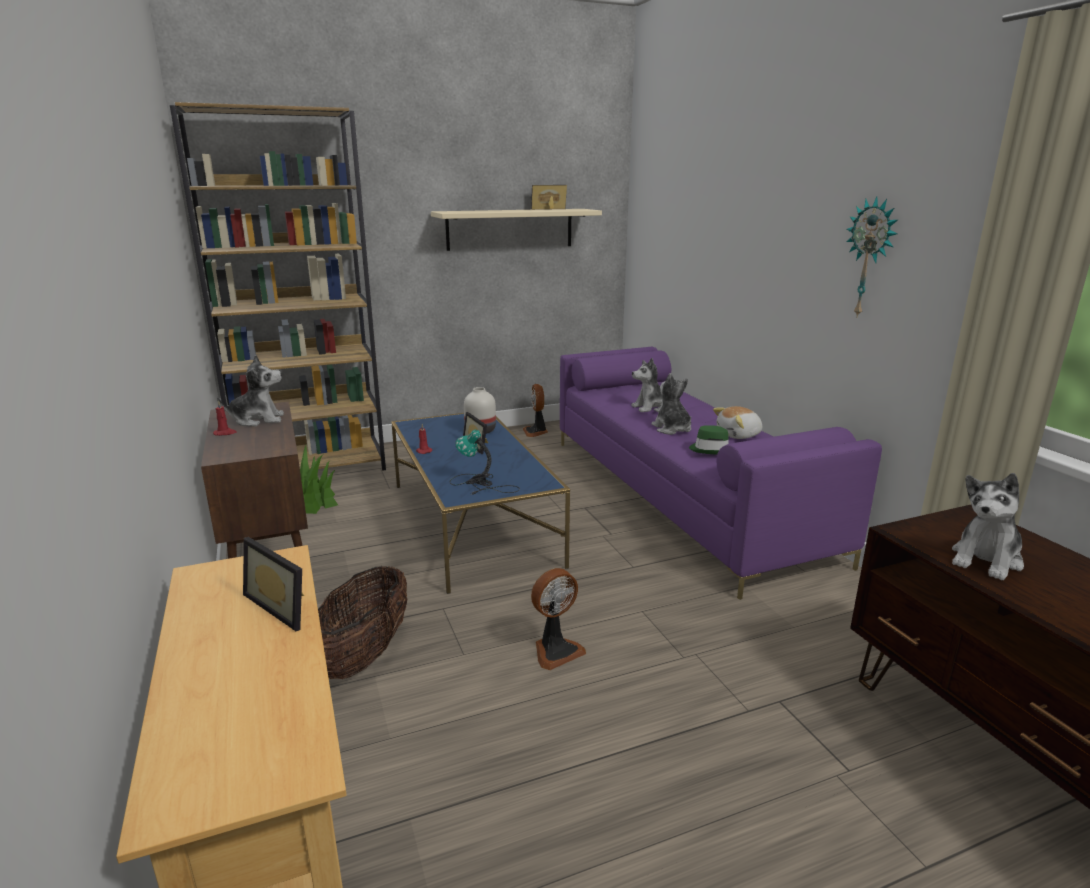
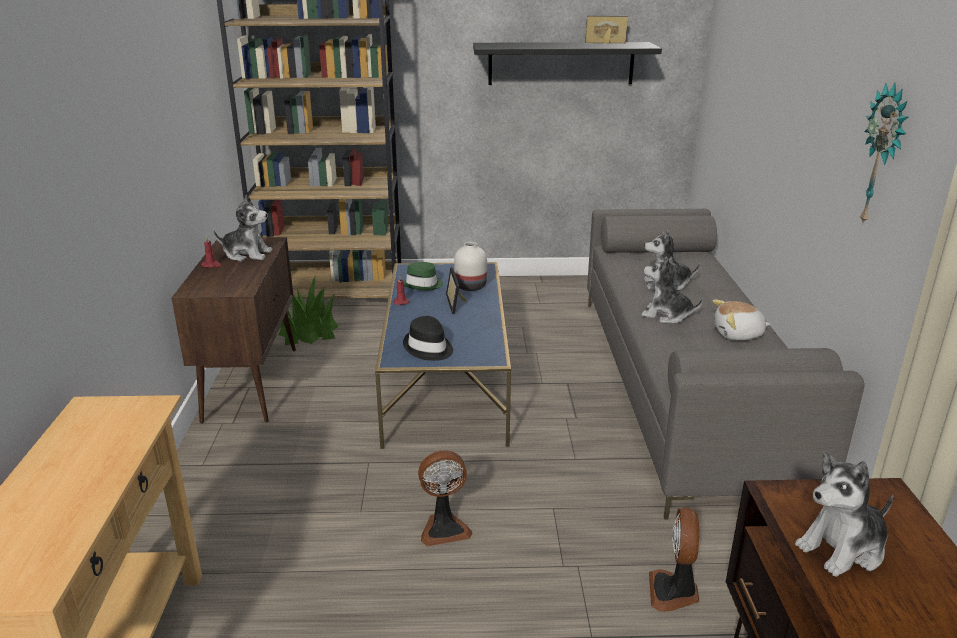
camera: 20 degrees right, 5 degrees up
(285, 605) = (123, 448): picture frame -> none
(363, 655) = (277, 492): basket -> none
(481, 484) = (428, 348): table lamp -> black hat
(510, 229) = (561, 63): beige shelf -> black shelf
(536, 432) = (571, 286): fan -> fan (674, 592)
(672, 429) = (666, 315): plush toy -> plush toy turned 60 degrees counterclockwise
(683, 496) = (683, 388): purple sofa -> grey sofa
(711, 450) = (688, 348): green hat -> green hat (423, 285)

